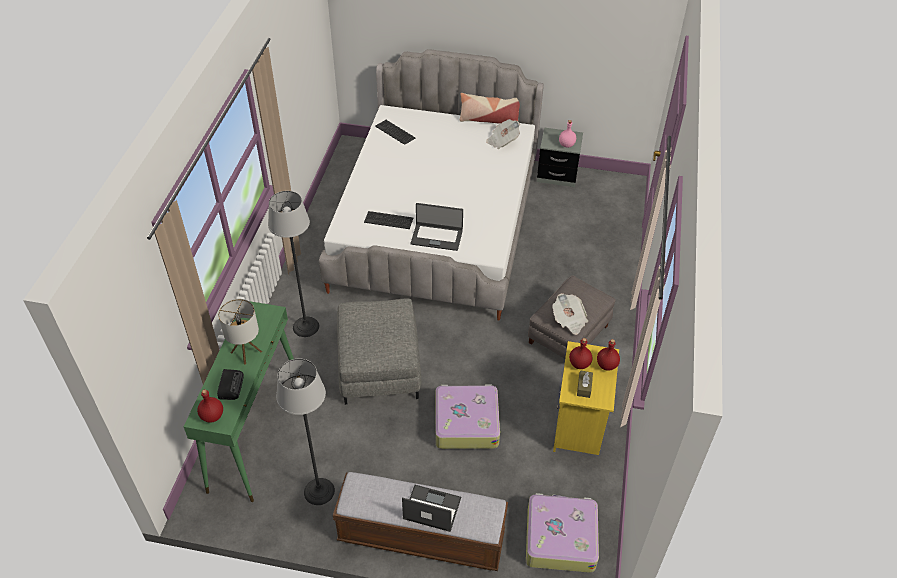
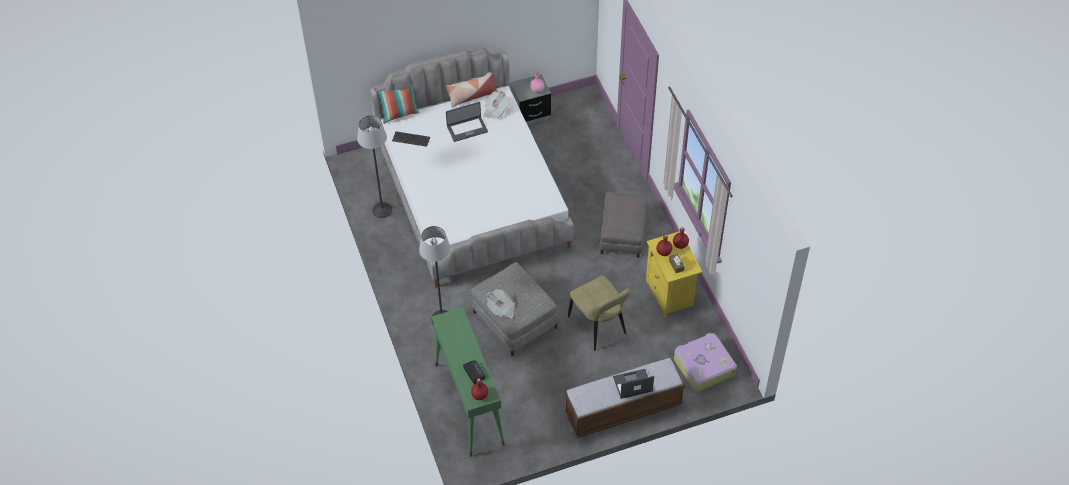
camera: 30 degrees left, 5 degrees up
(246, 352) = (464, 348): table lamp -> none
(319, 491) = (540, 417): floor lamp -> floor lamp (382, 209)
(388, 220) = (464, 212): keyboard -> none
(403, 107) = (399, 114): none -> pillow
(437, 237) = (507, 209): laptop -> laptop (467, 129)
(466, 422) = (598, 327): suitcase -> beige chair
(569, 320) = (628, 225): newspaper -> newspaper (501, 309)

